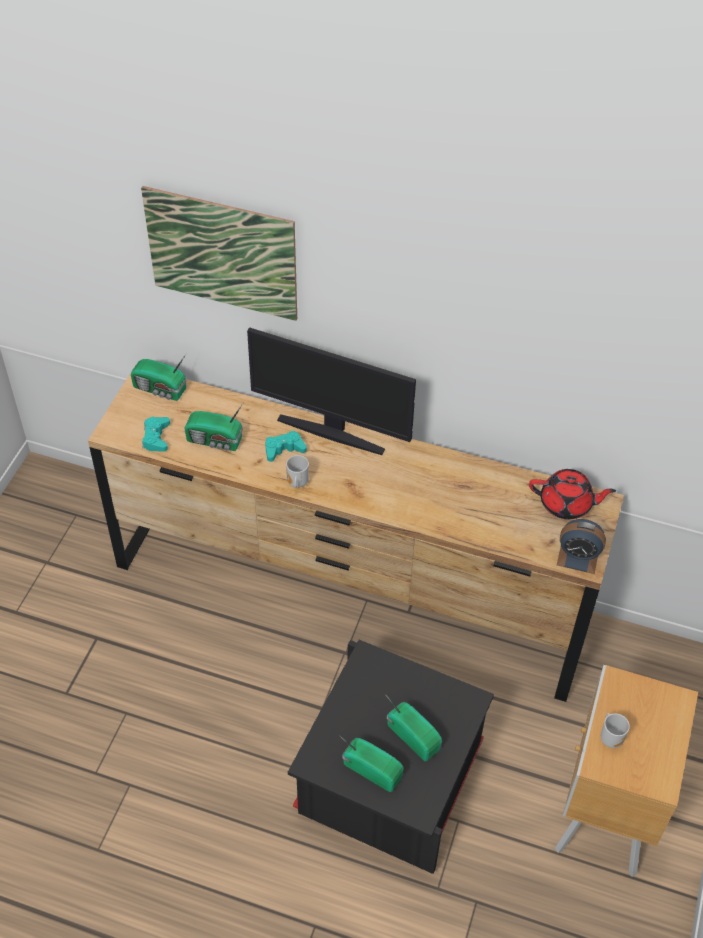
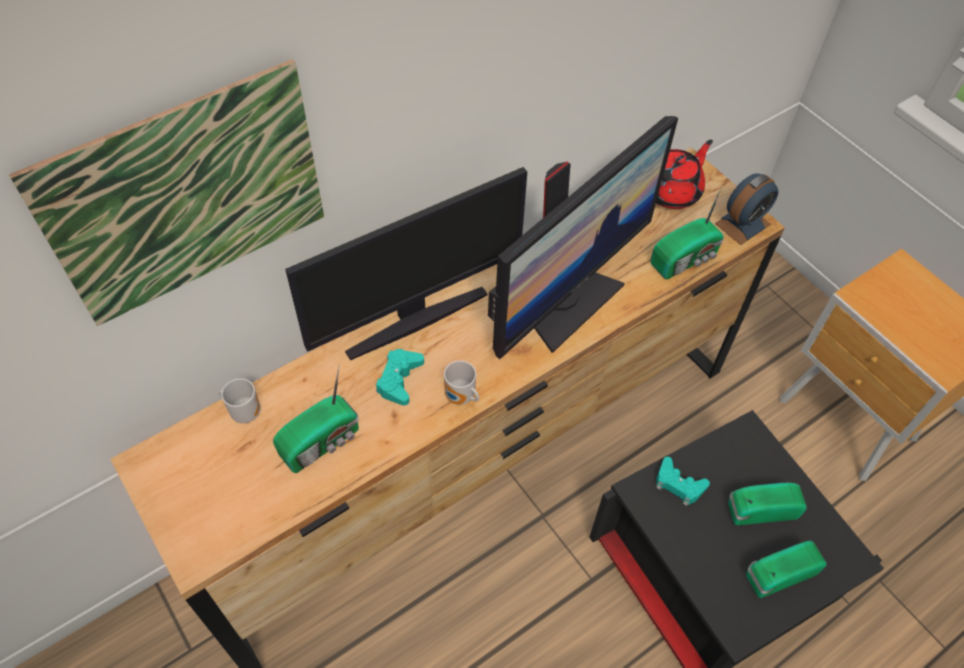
camera: 55 degrees left, 5 degrees up
(156, 437) = (256, 506): turquoise game controller -> turquoise game controller (678, 484)
(160, 389) = (181, 453): radio -> radio (686, 259)
(414, 496) = (566, 302): none -> monitor
(611, 738) = (919, 340): mug -> mug (245, 411)

